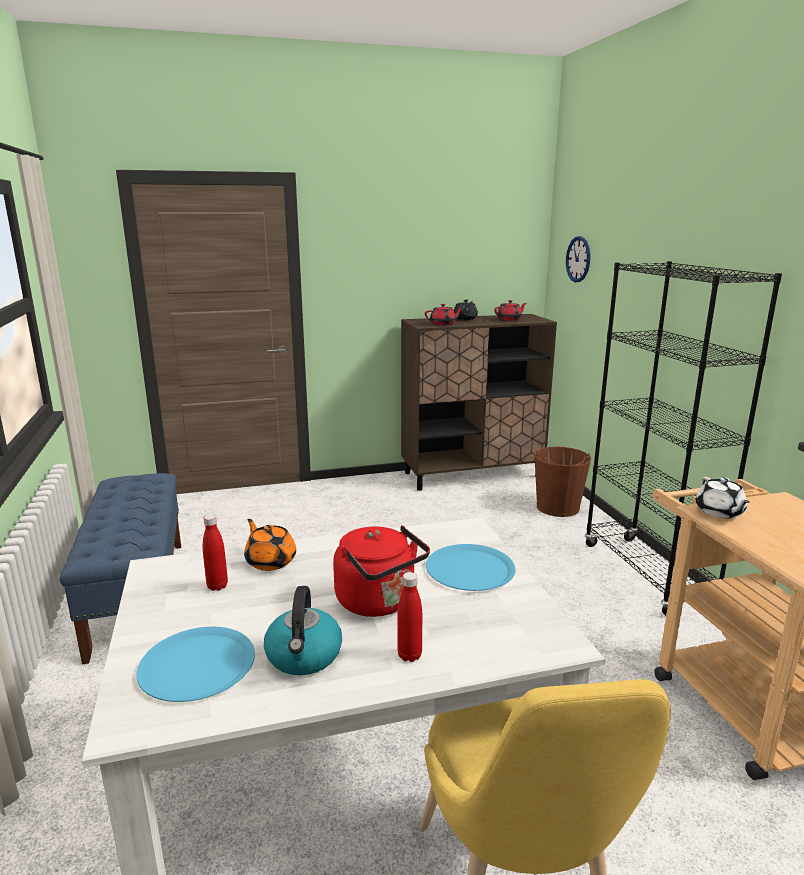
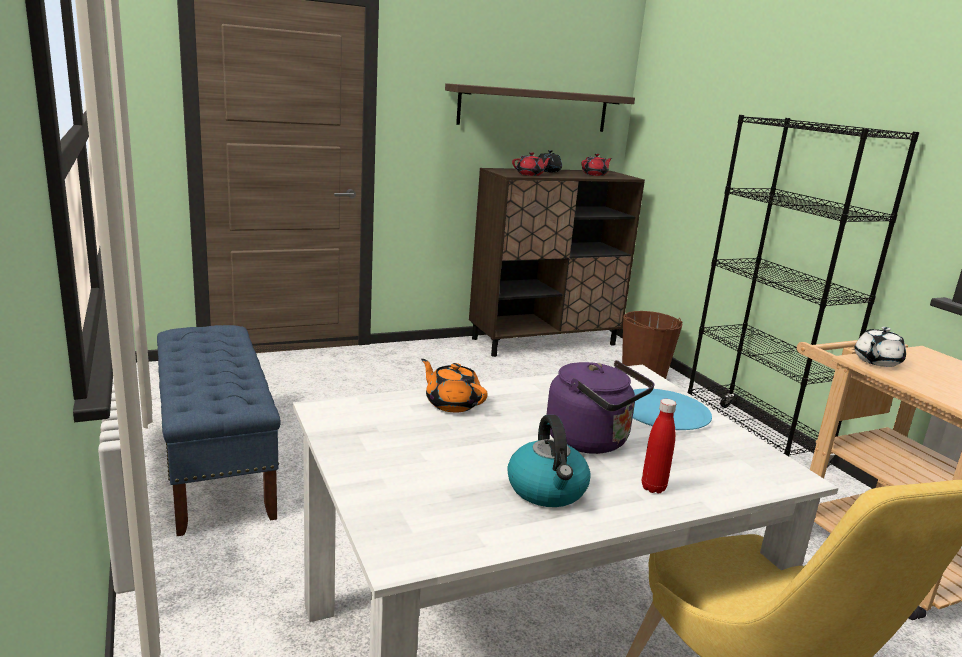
camera: 10 degrees left, 0 degrees up
(197, 665) = (440, 500): blue plate -> none
(217, 586) = (410, 427): red bottle -> none
(379, 602) = (592, 441): red kettle -> purple kettle
(450, 262) = (534, 109): none -> shelf
(578, 259) = (671, 114): wall clock -> none
(719, 512) = (876, 361): white teapot -> white teapot turned 60 degrees clockwise

